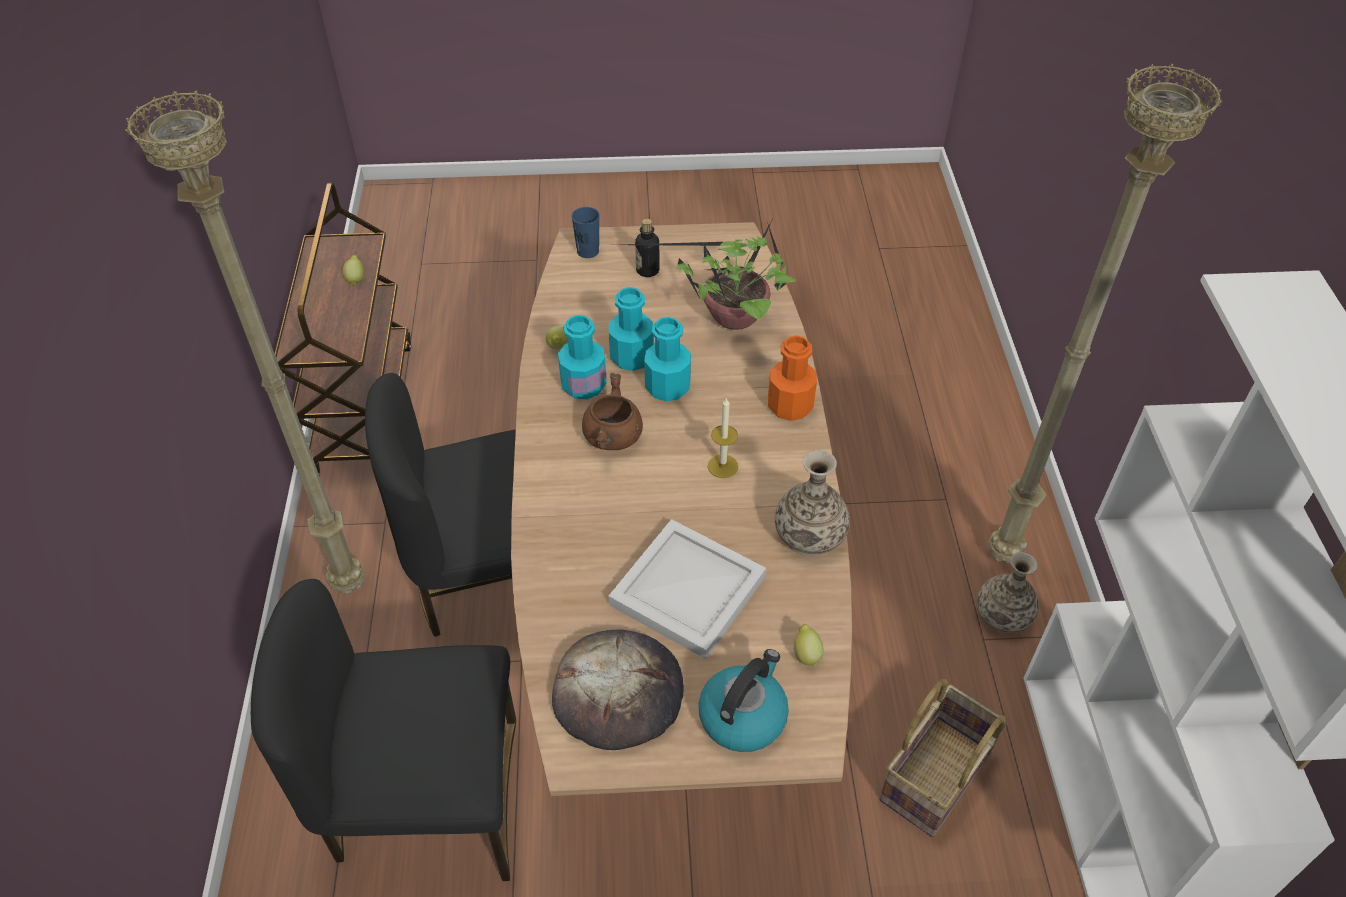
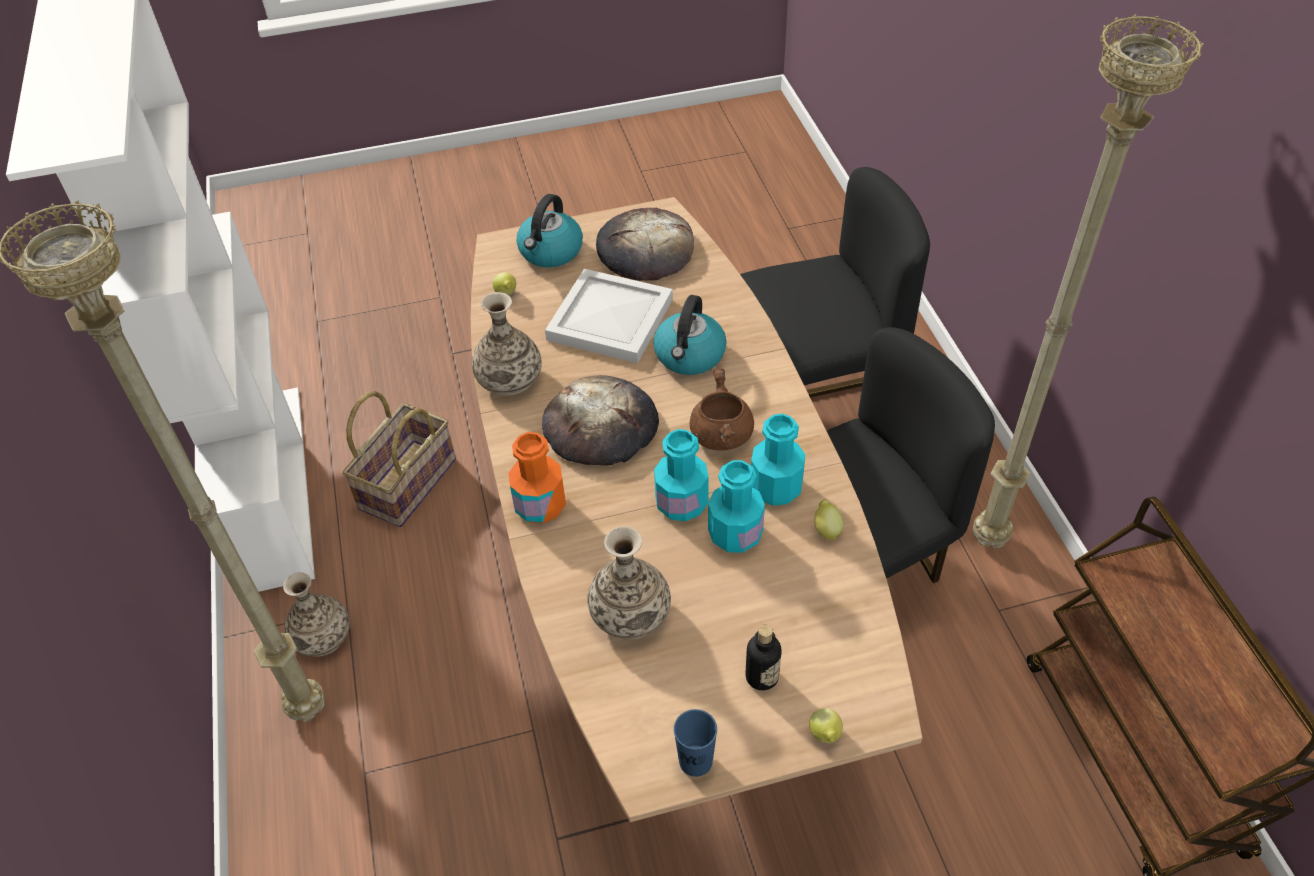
camera: 170 degrees right, 0 degrees up
(356, 279) = (1188, 692): lemon -> lemon (825, 736)
(588, 251) = (859, 696): blue cup -> blue cup (695, 761)
(614, 526) = (690, 356): none -> kettle
(722, 466) = (601, 427): candle -> bread
(730, 318) = (630, 615): potted plant -> vase

